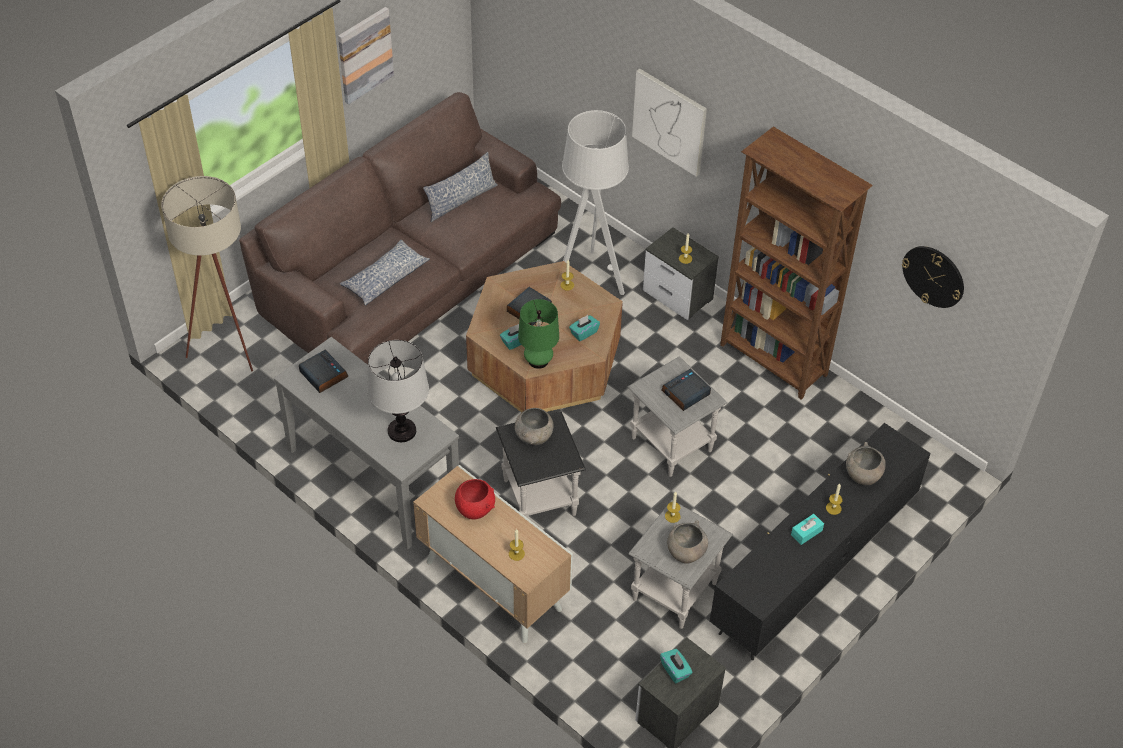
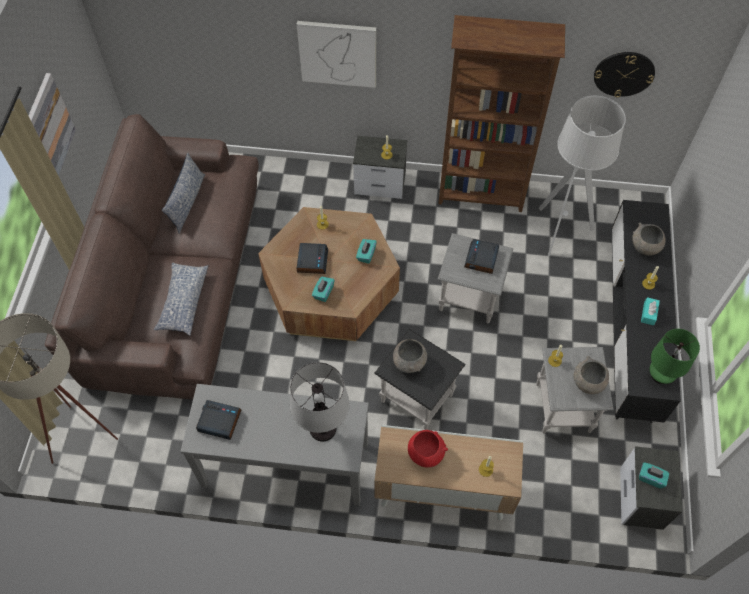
camera: 35 degrees left, 10 degrees up
(538, 360) = (353, 297): green table lamp -> green table lamp (660, 375)
(590, 279) = (311, 206): grey floor lamp -> grey floor lamp (560, 231)

